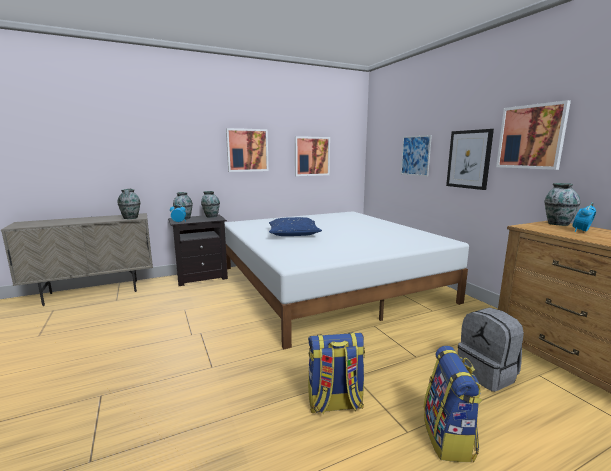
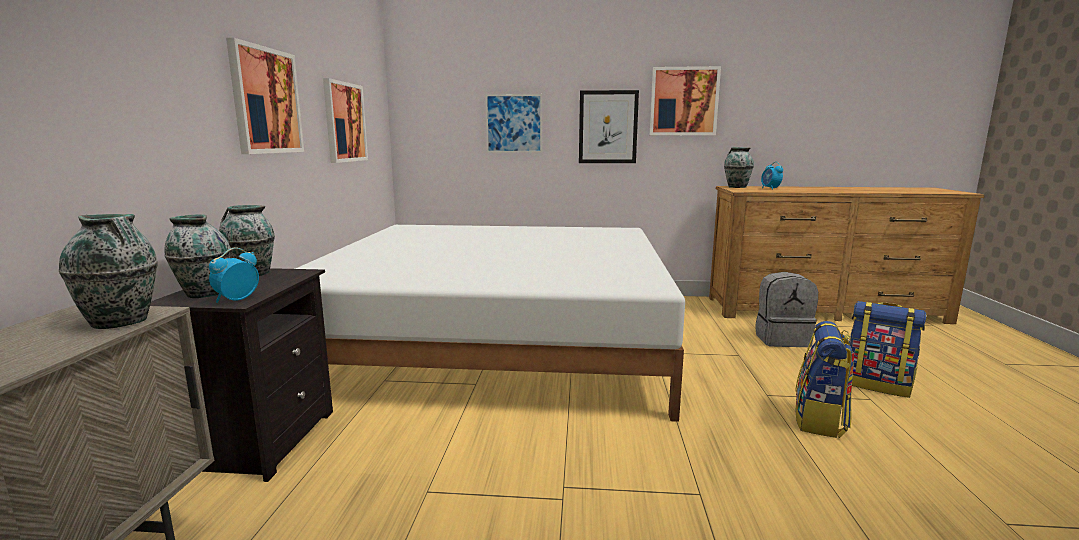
camera: 60 degrees left, 0 degrees up
(293, 234) = (477, 263): blue pillow -> none

